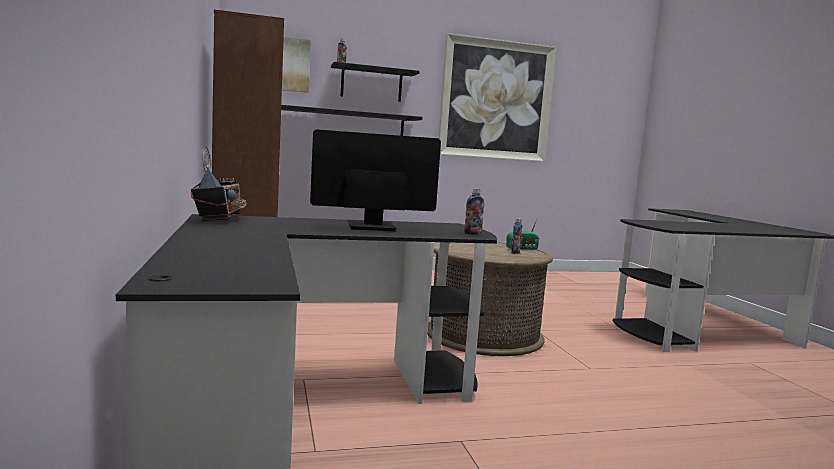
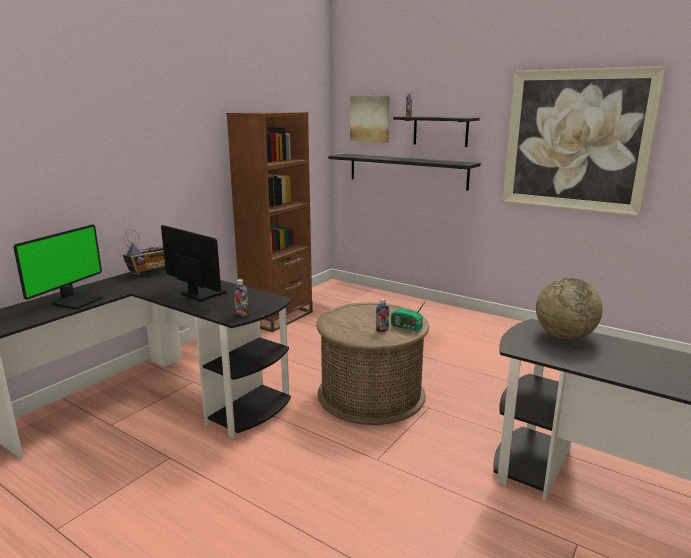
camera: 50 degrees right, 10 degrees up
(244, 245) = (76, 301): none -> monitor
(662, 222) = (564, 336): none -> globe

